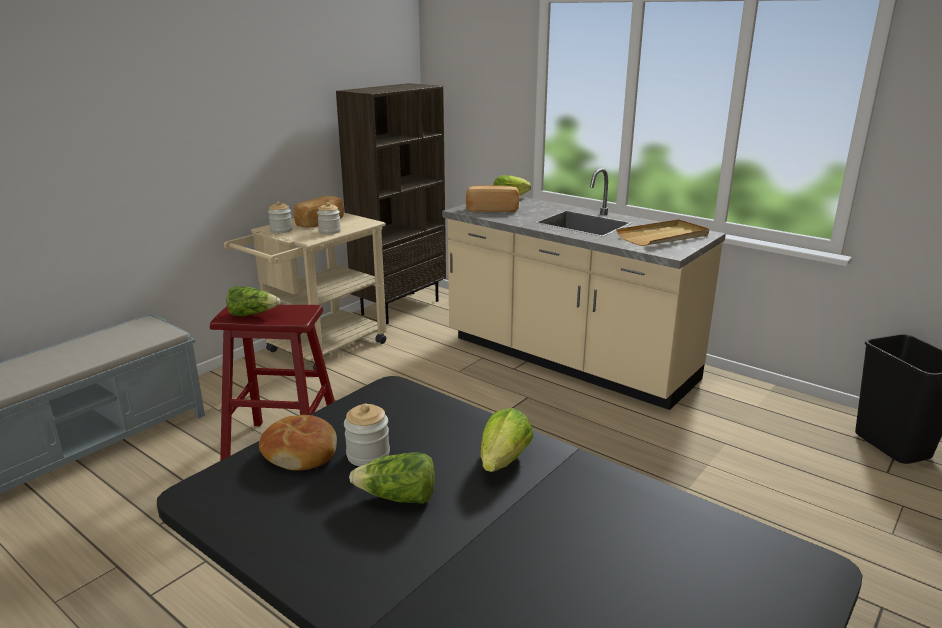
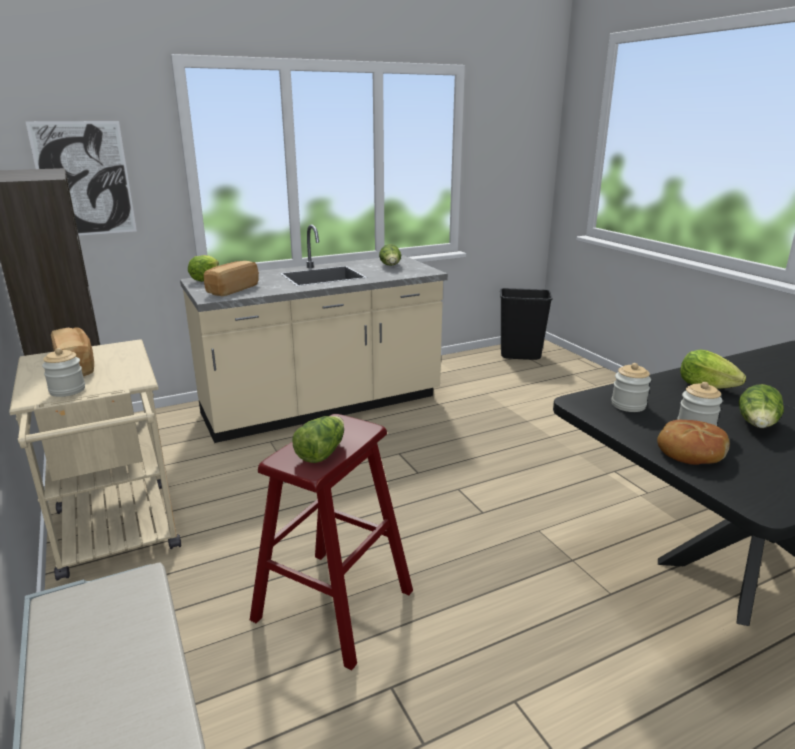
camera: 65 degrees left, 0 degrees up
(329, 231) = (125, 367): jar -> jar (628, 405)
(469, 96) = (84, 179): none -> picture
(663, 236) = (391, 266): beige tray -> lettuce

